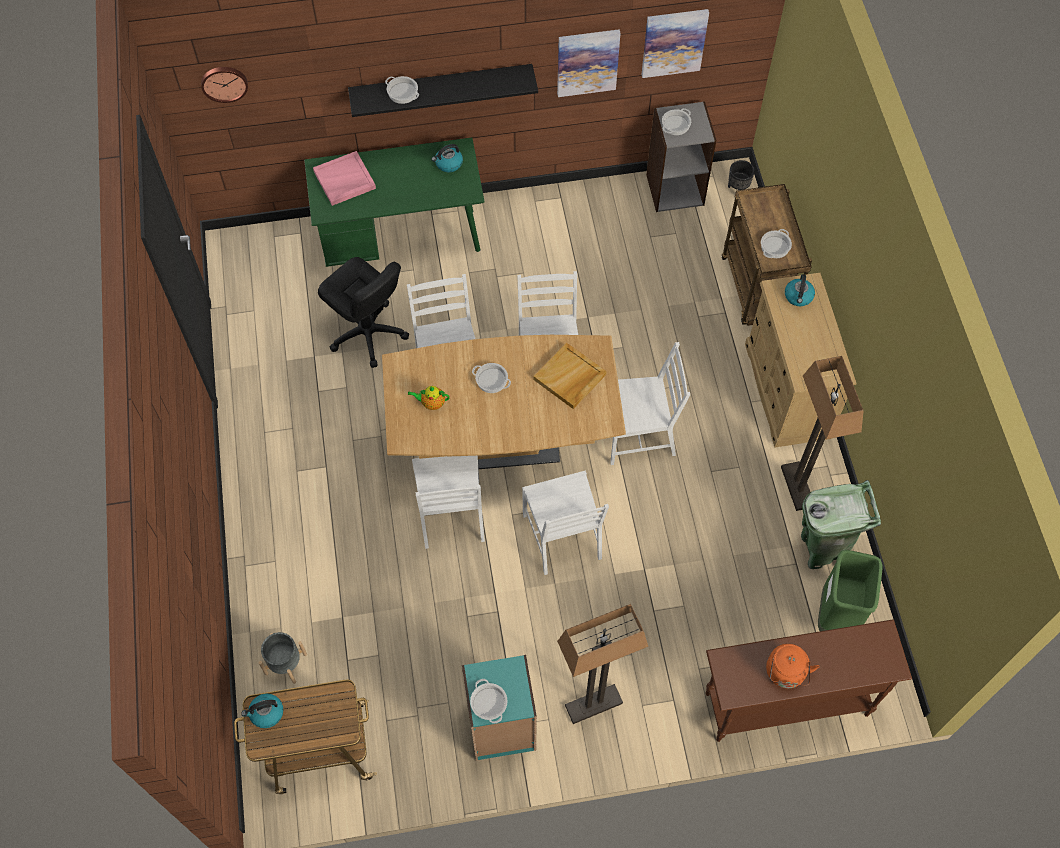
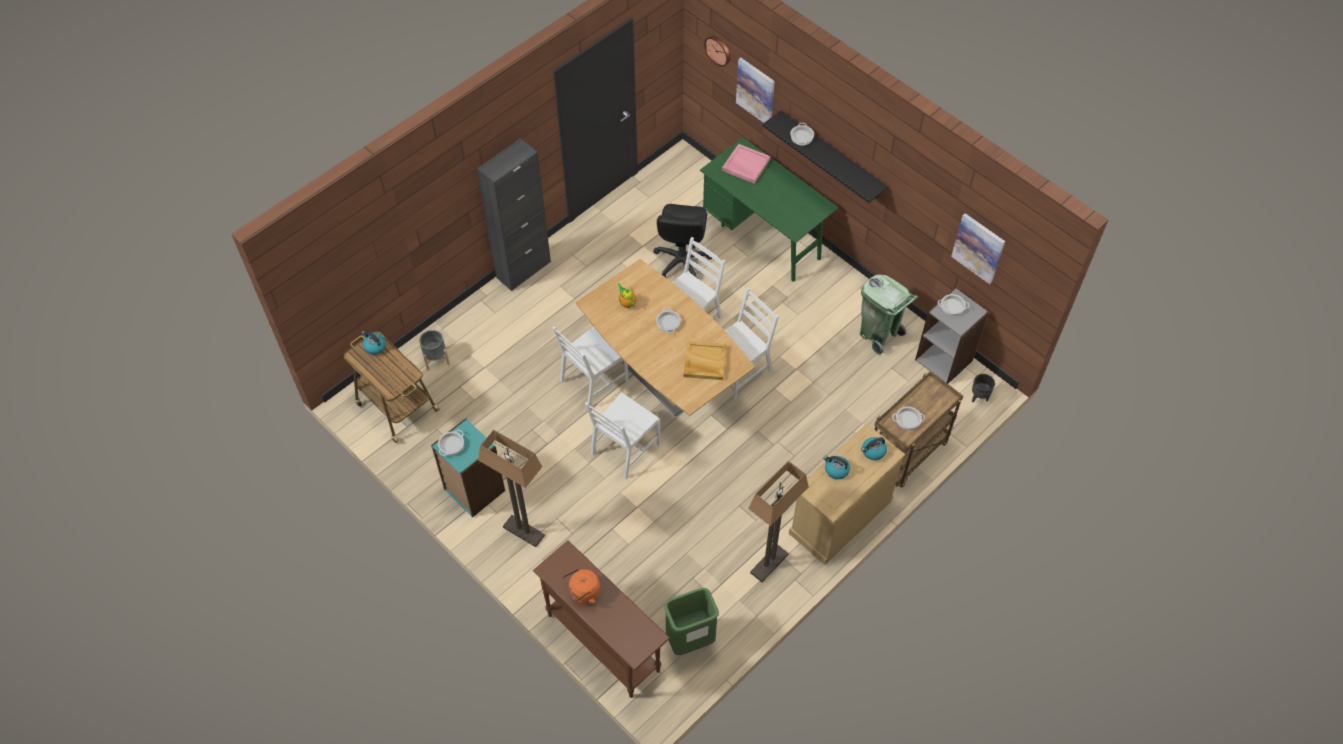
camera: 55 degrees right, 5 degrees down
(241, 495) = (523, 270): none -> black cabinet
(448, 164) = (806, 207): kettle -> kettle (836, 470)
(587, 62) = (921, 214): picture -> picture (756, 91)
(639, 433) = (732, 448): white chair -> none
(823, 548) = (735, 605): green trash can -> green trash can (879, 334)

